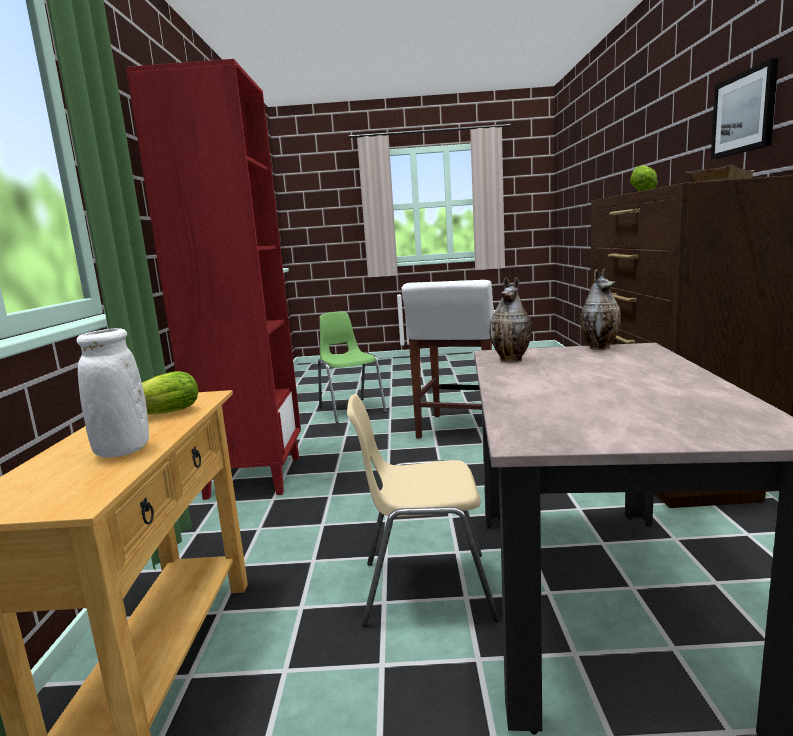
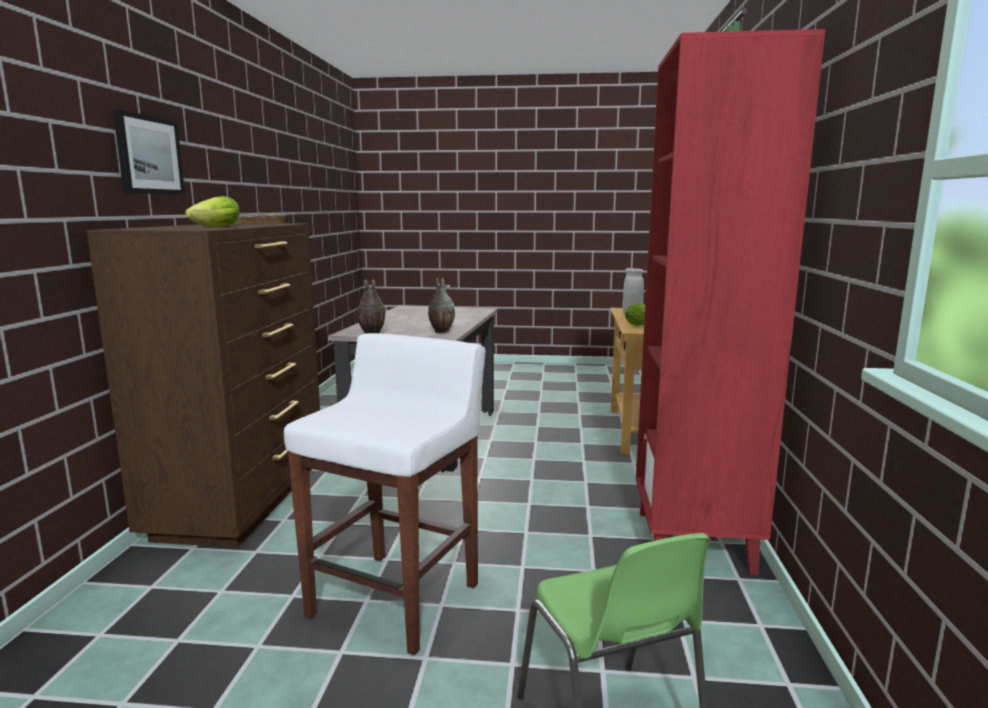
camera: 175 degrees left, 0 degrees up
(425, 588) = (511, 444): beige chair -> none

